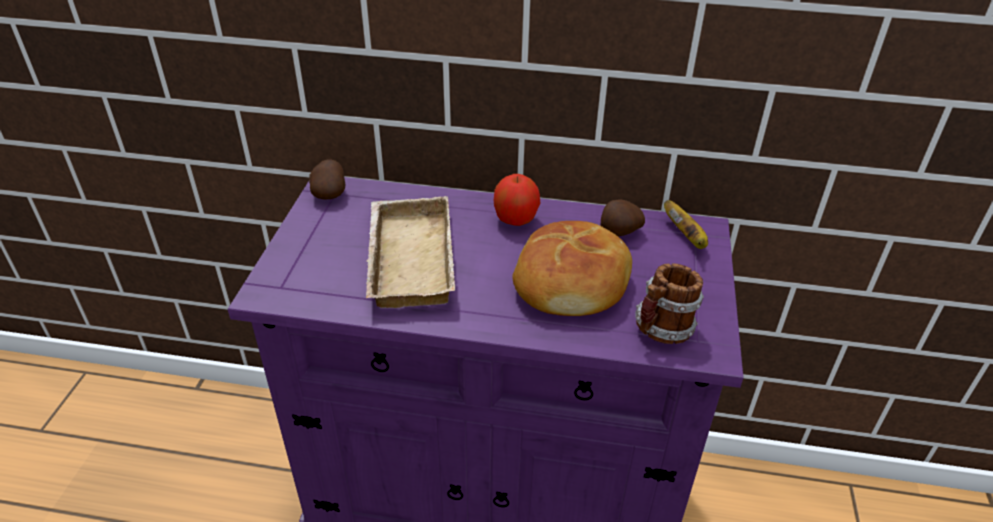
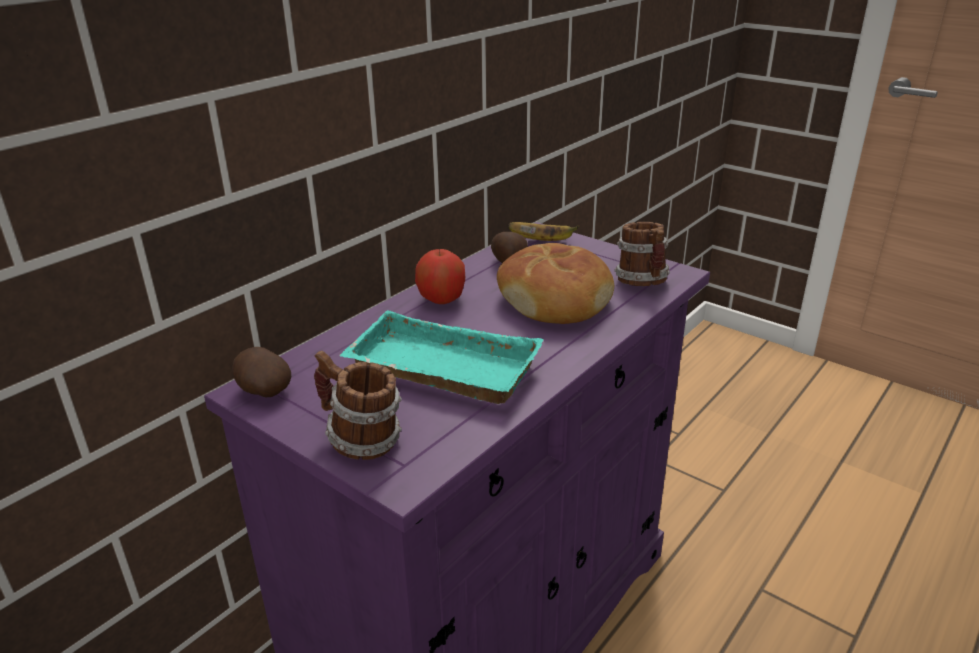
camera: 60 degrees left, 10 degrees down
(297, 257) = (360, 441): none -> mug
(406, 258) = (438, 370): beige tray -> turquoise tray

